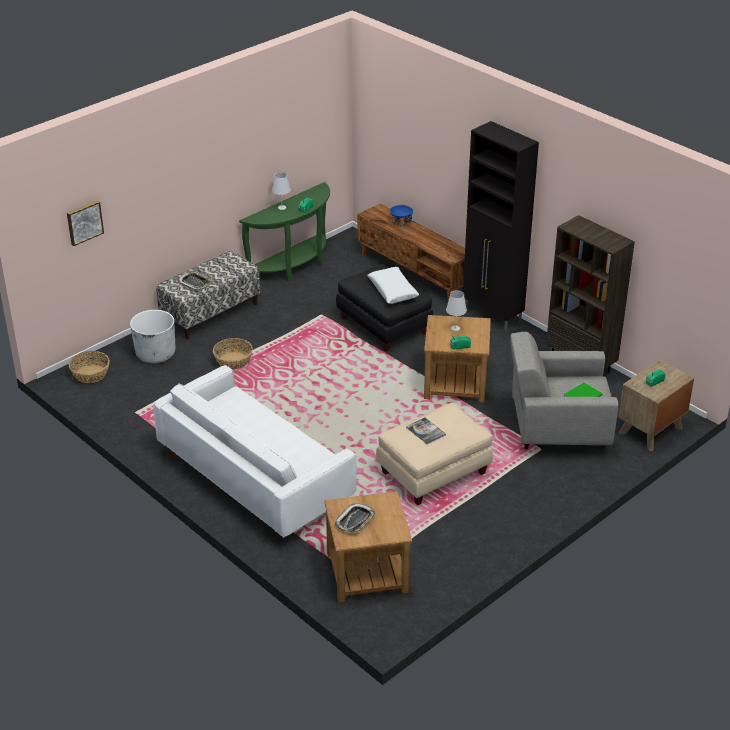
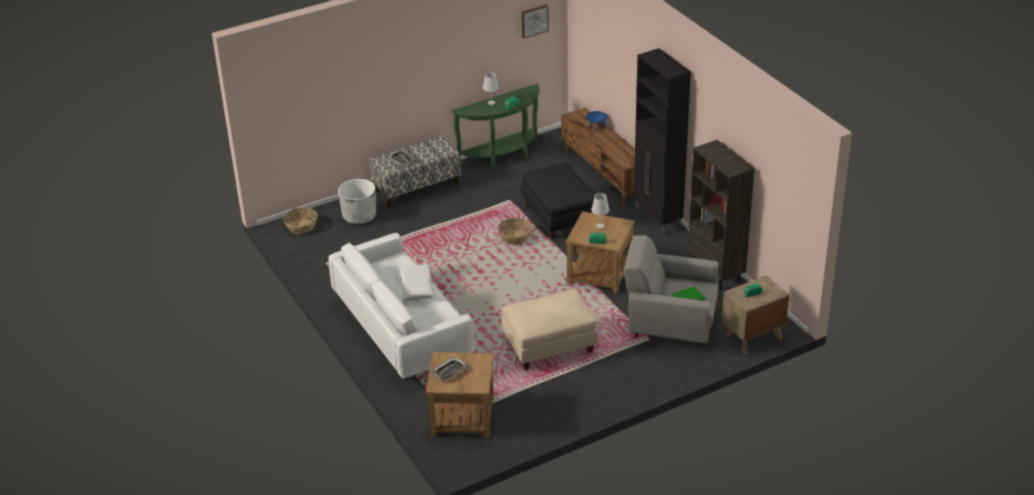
camera: 15 degrees right, 0 degrees up
(84, 222) = (304, 100): picture -> picture (534, 20)
(233, 361) = (421, 230): basket -> basket (515, 237)
(393, 290) = (564, 186): white pillow -> white pillow (417, 287)
(426, 431) = (541, 309): book -> none

